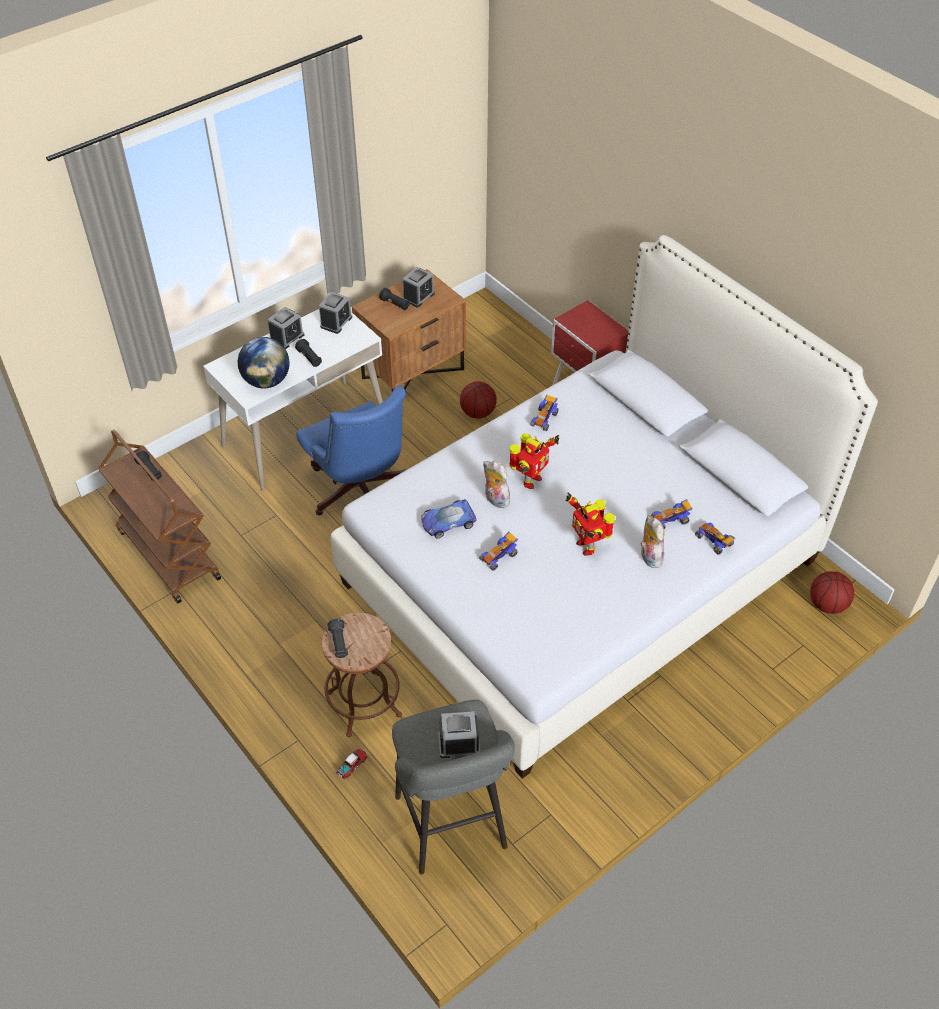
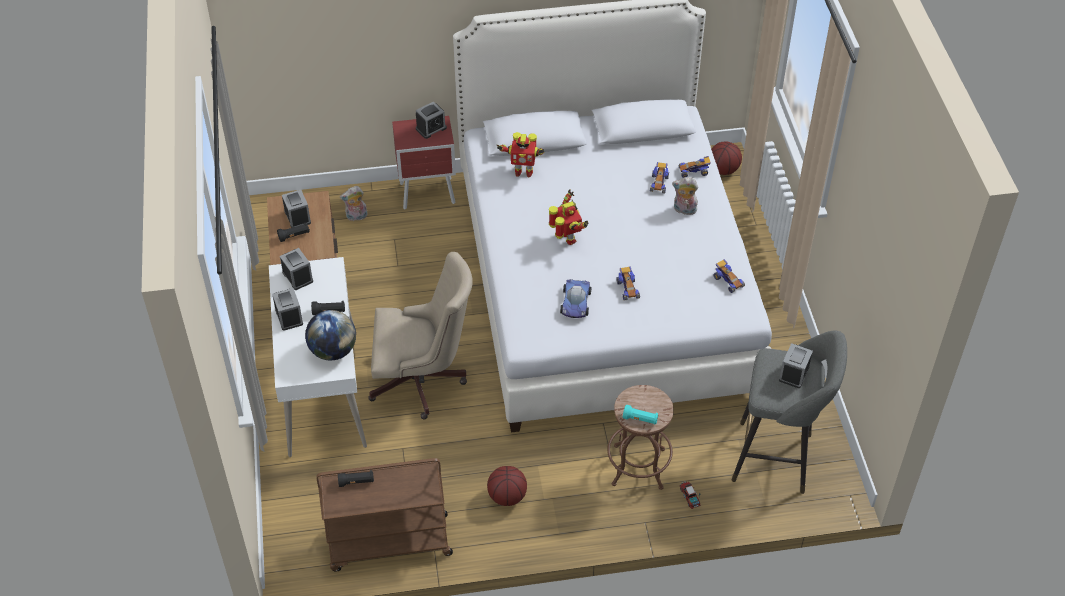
camera: 60 degrees left, 0 degrees up
(339, 643) = (640, 419): black flashlight -> turquoise flashlight
(361, 494) = (423, 381): blue office chair -> beige office chair
(477, 412) = (393, 267): basketball -> basketball (507, 497)
(495, 500) = (572, 266): plush toy -> plush toy (356, 217)
(544, 419) = (509, 203): toy car -> toy car (728, 281)
(587, 545) = (651, 237): toy robot -> toy robot (523, 172)
(602, 328) = (431, 128): none -> alarm clock

